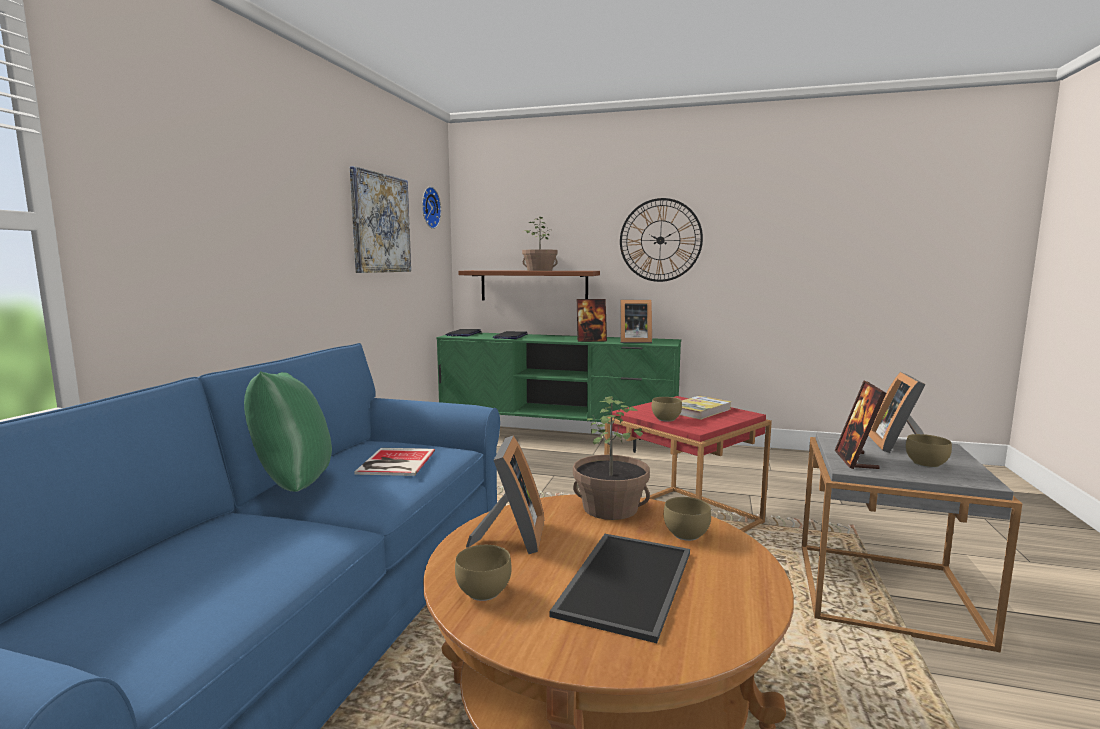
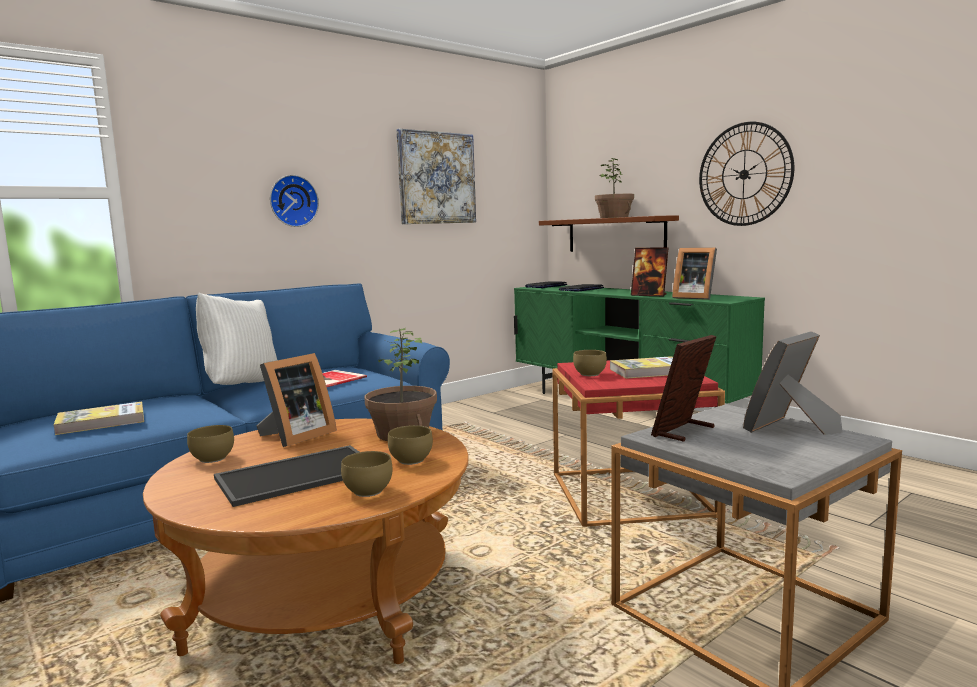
camera: 35 degrees right, 0 degrees up
(203, 586) = (101, 422): none -> book
(291, 486) = (241, 385): green pillow -> white pillow
(428, 207) = (509, 159): wall clock -> wall clock (293, 201)
(926, 465) = (761, 448): brown bowl -> brown bowl (366, 492)

